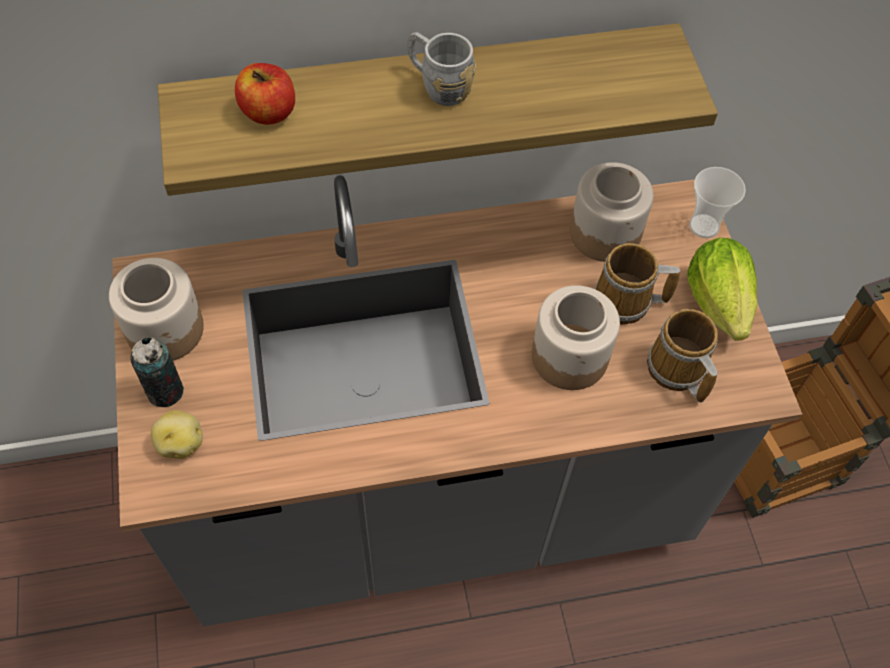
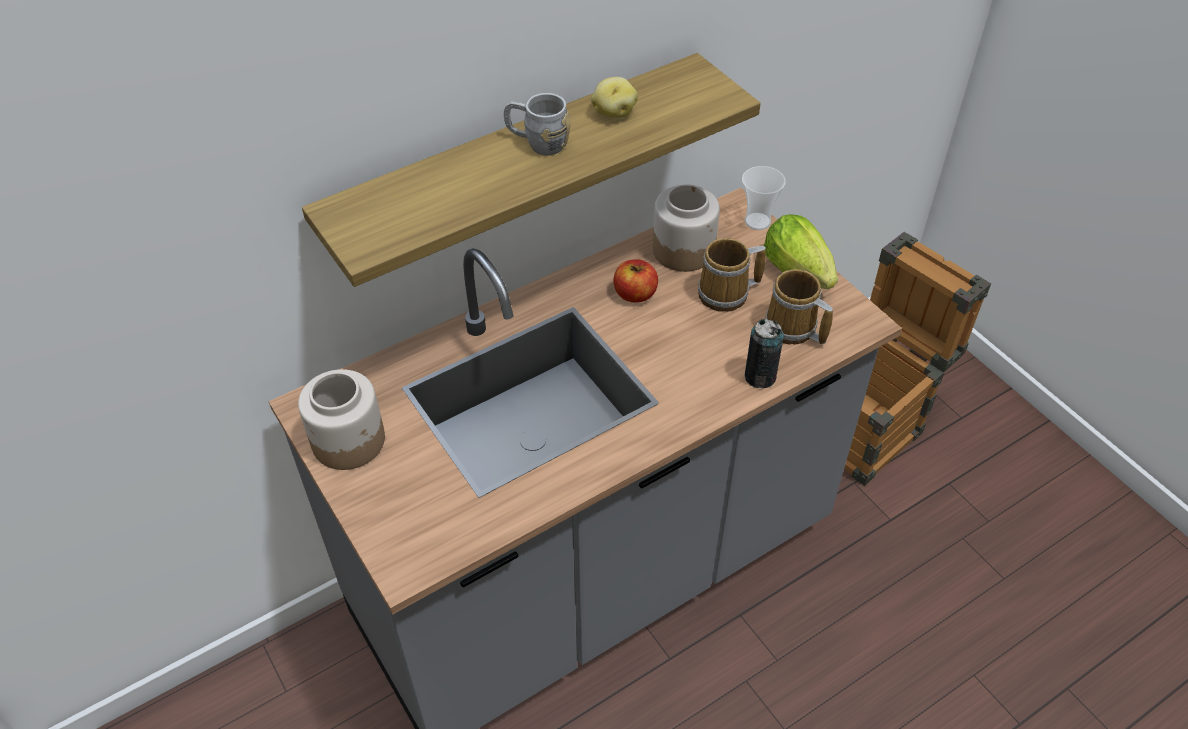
camera: 20 degrees left, 10 degrees down
(165, 391) = (375, 488): can -> can (760, 377)
(181, 443) = (410, 523): potato -> potato (613, 113)
(268, 112) = (410, 199): apple -> apple (635, 294)
(570, 356) = (704, 346): jar -> none

